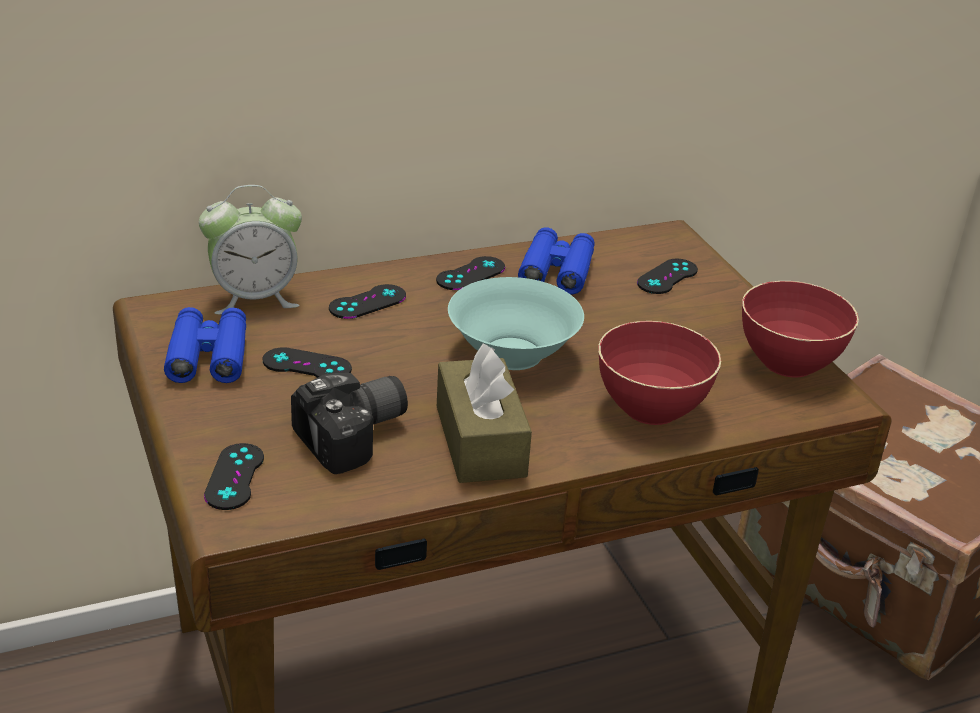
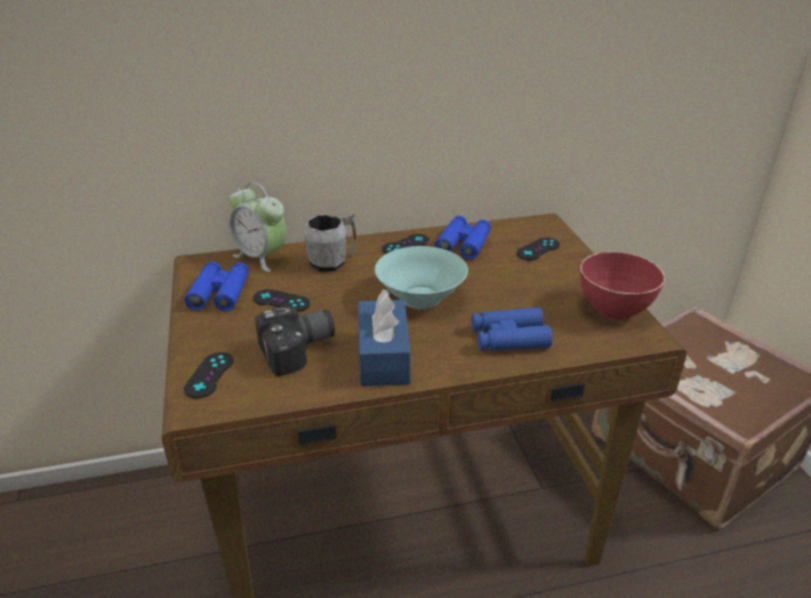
camera: 10 degrees right, 0 degrees up
(254, 298) = (261, 257): alarm clock -> alarm clock turned 45 degrees clockwise
(367, 302) = (333, 261): black game controller -> grey mug
(480, 441) = (383, 357): brown tissue box -> blue tissue box
(650, 408) = (509, 338): red bowl -> blue binoculars

